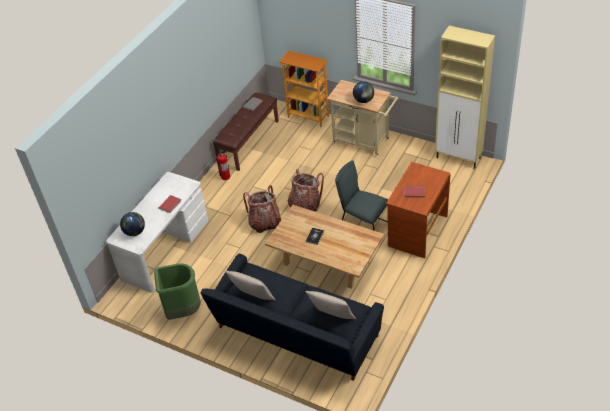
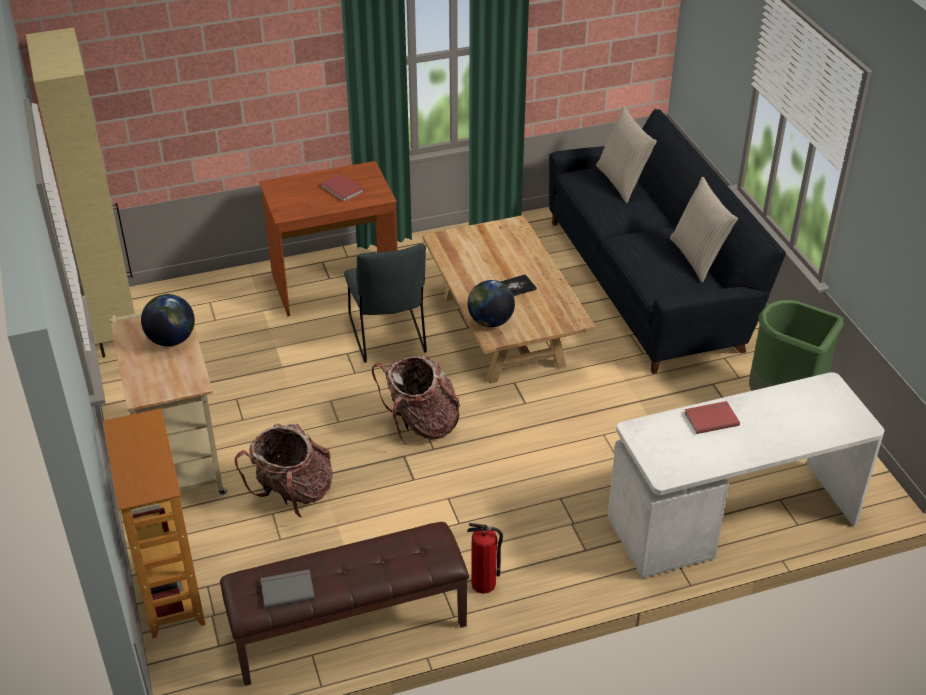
camera: 140 degrees left, 5 degrees down
(135, 232) = (817, 412): globe -> globe (490, 321)
(265, 222) = (518, 444): backpack -> backpack (293, 494)

